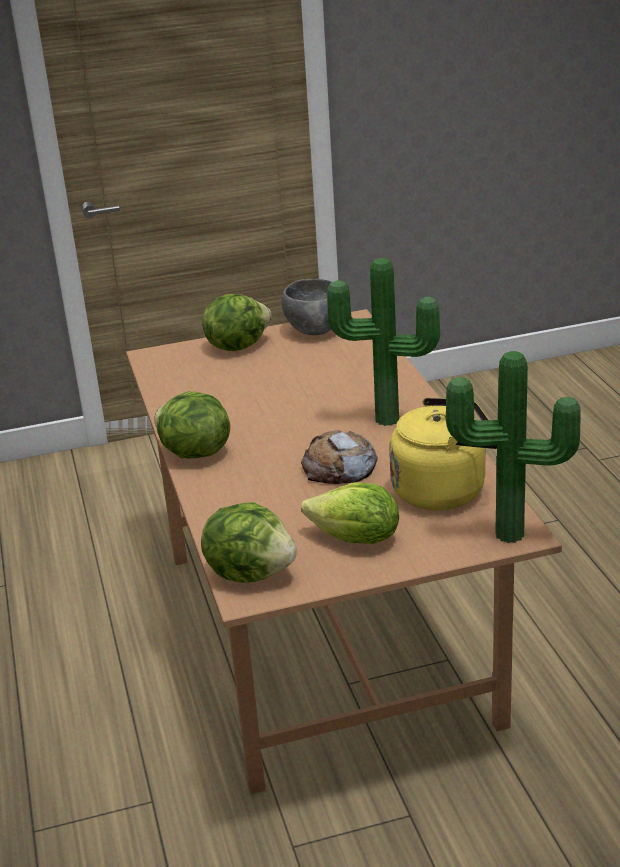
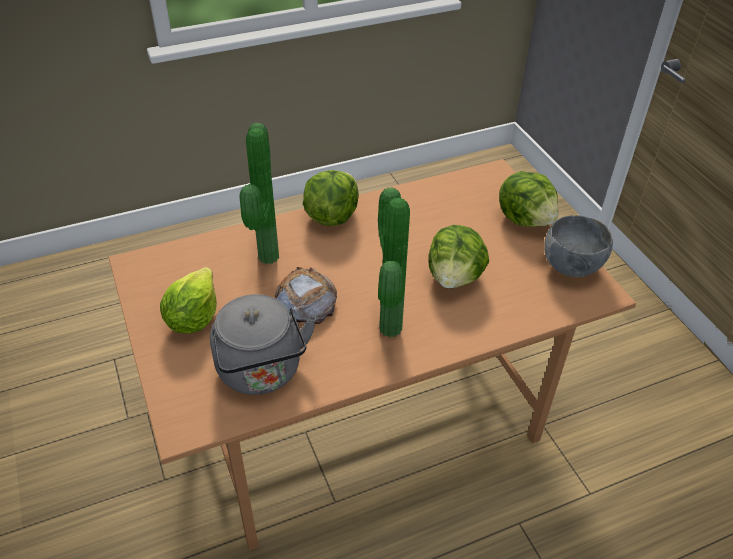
camera: 80 degrees right, 15 degrees up
(251, 572) = (161, 263): lettuce -> lettuce (454, 277)
(444, 490) = (262, 372): yellow kettle -> grey kettle
(510, 538) = (177, 420): potted plant -> potted plant (264, 257)

